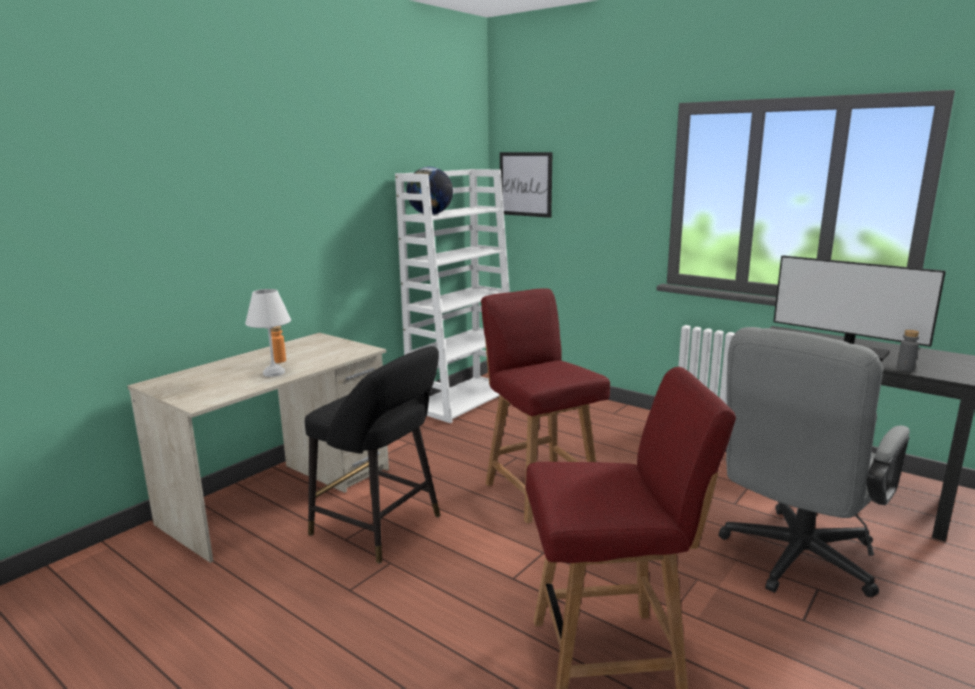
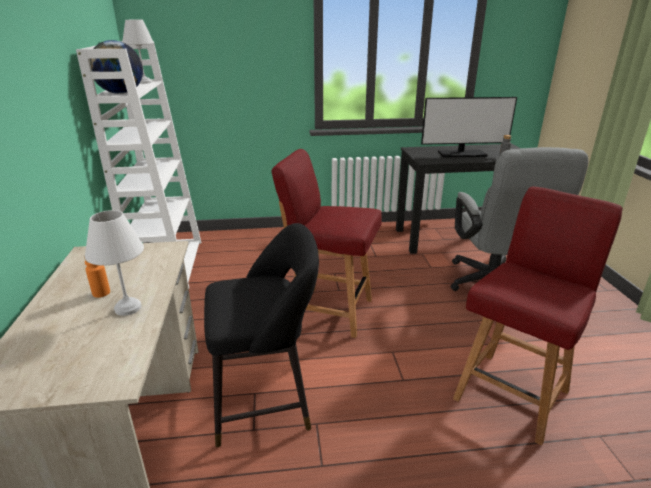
camera: 45 degrees left, 10 degrees up
(480, 208) = (144, 82): none -> white table lamp
(525, 184) = (169, 55): picture -> none

